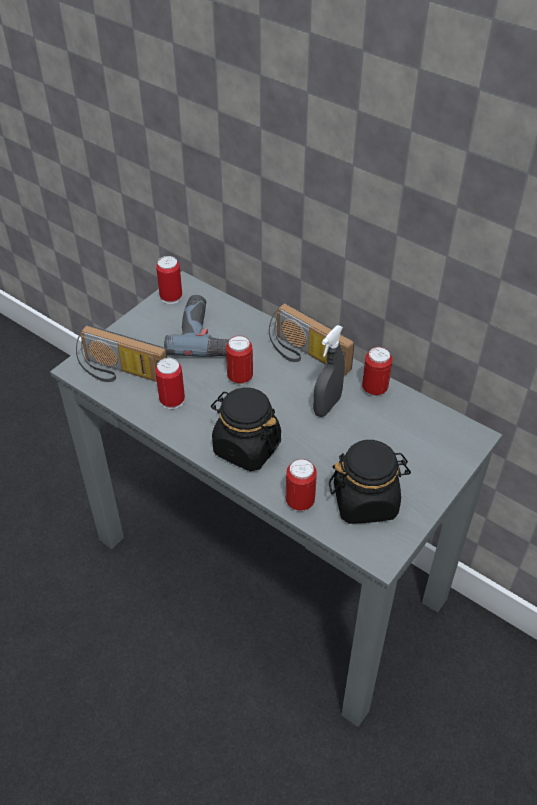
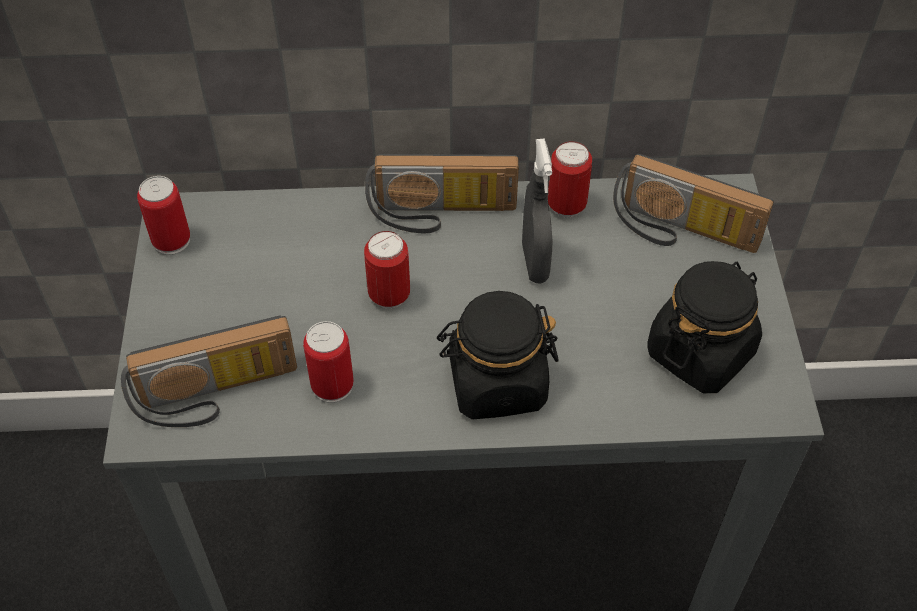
camera: 40 degrees left, 5 degrees up
(206, 334) = (280, 264): power drill -> none
(300, 502) = (632, 407): can -> none
(423, 438) = (681, 232): none -> radio

